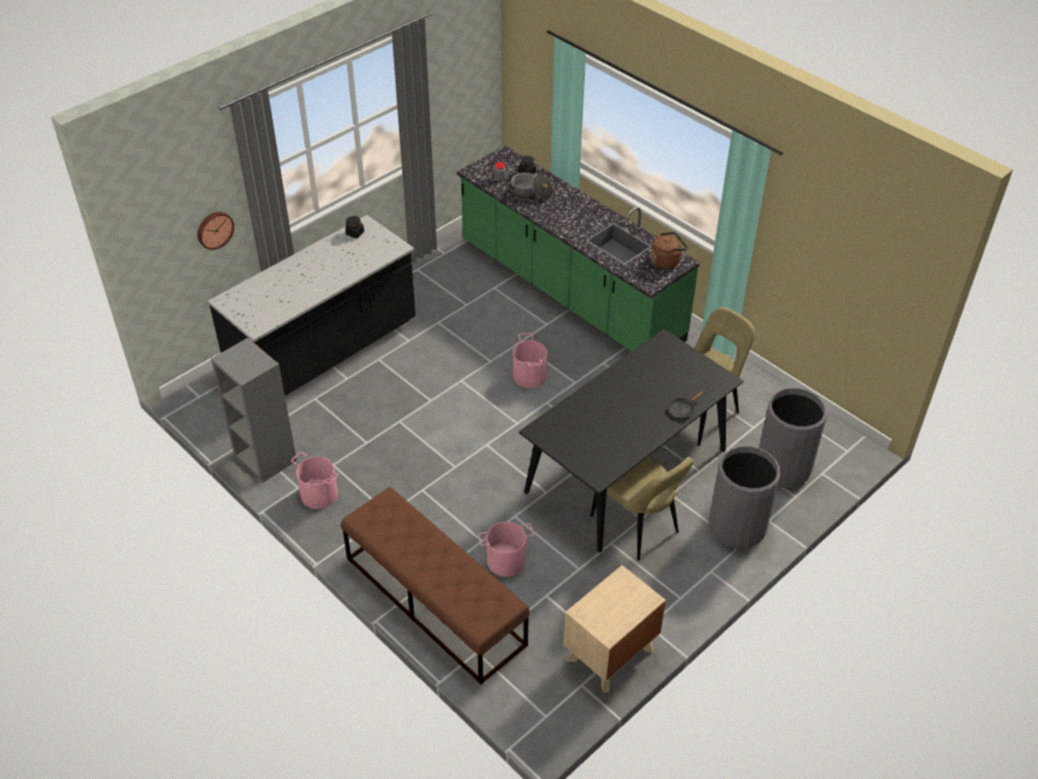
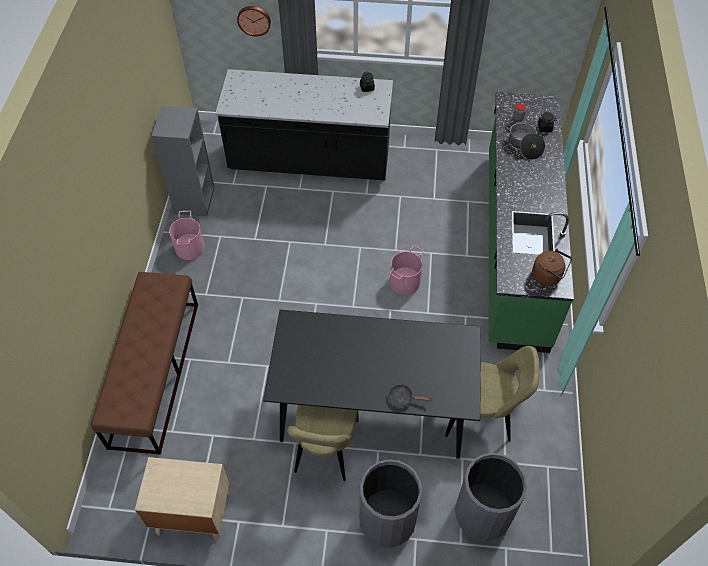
camera: 50 degrees right, 10 degrees up
(506, 560) = (223, 388): pink bucket -> none

